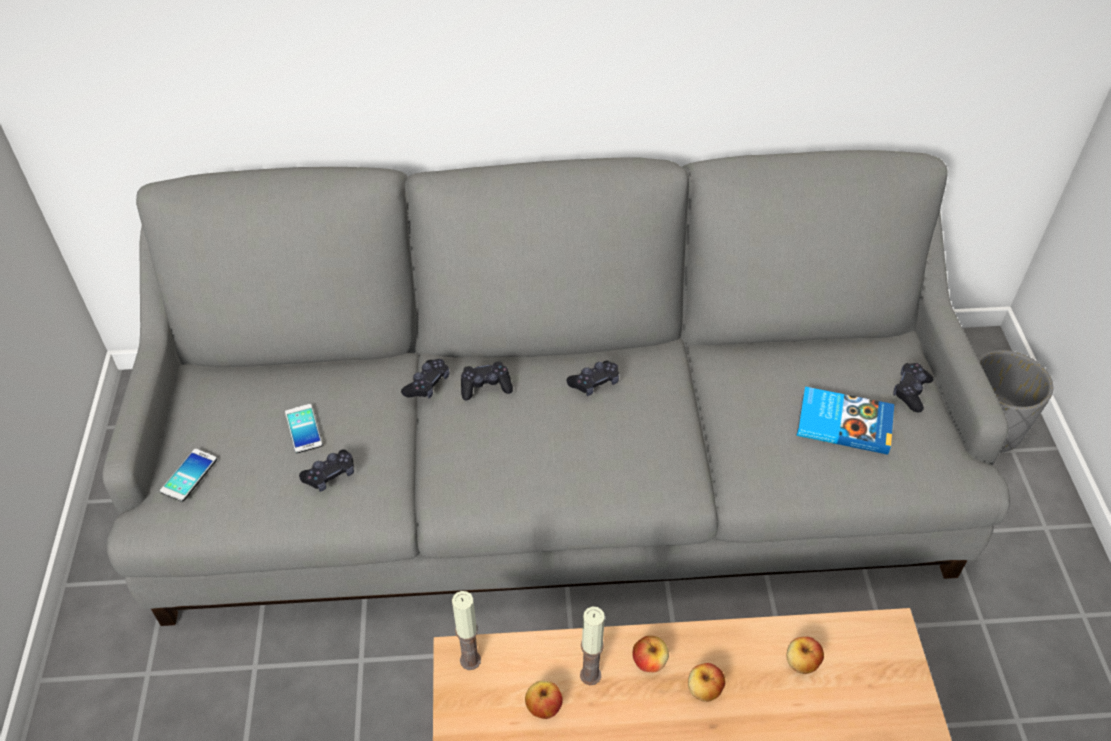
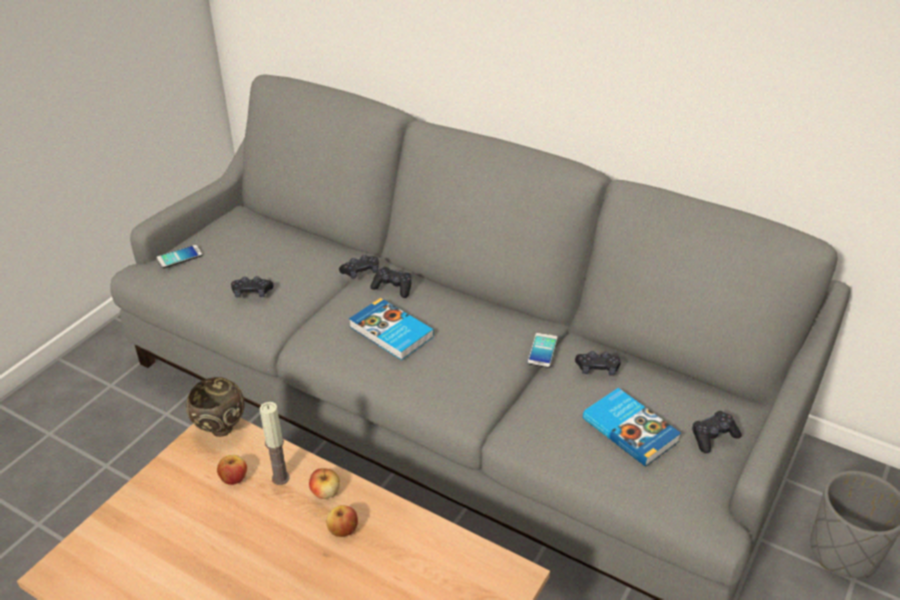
camera: 35 degrees right, 10 degrees down
(303, 429) = (263, 262): phone -> phone (542, 351)
(470, 660) = (220, 428): candle -> brown bowl
(536, 442) = (390, 333): none -> book
(594, 383) = (467, 317): black game controller -> black game controller (597, 368)
(801, 663) = (428, 555): apple -> none

